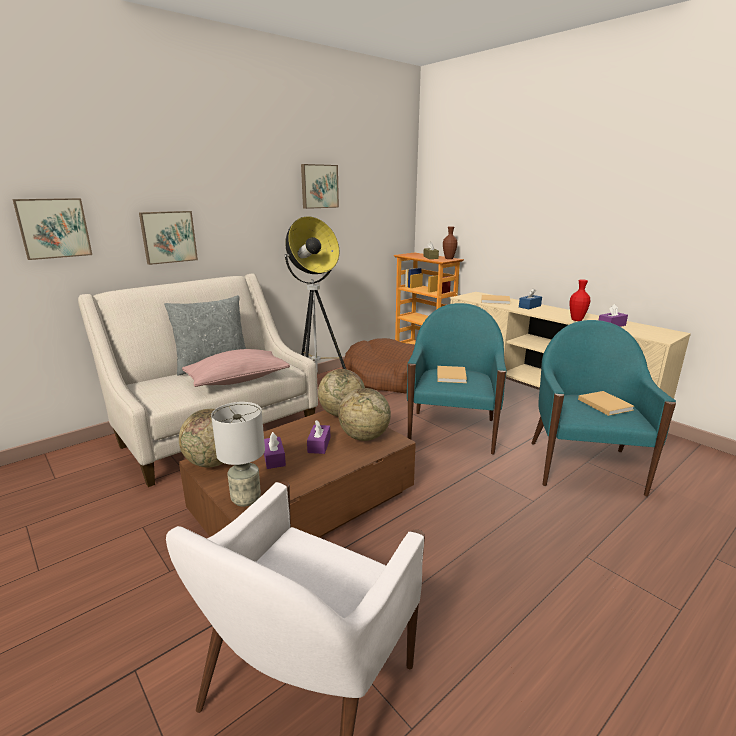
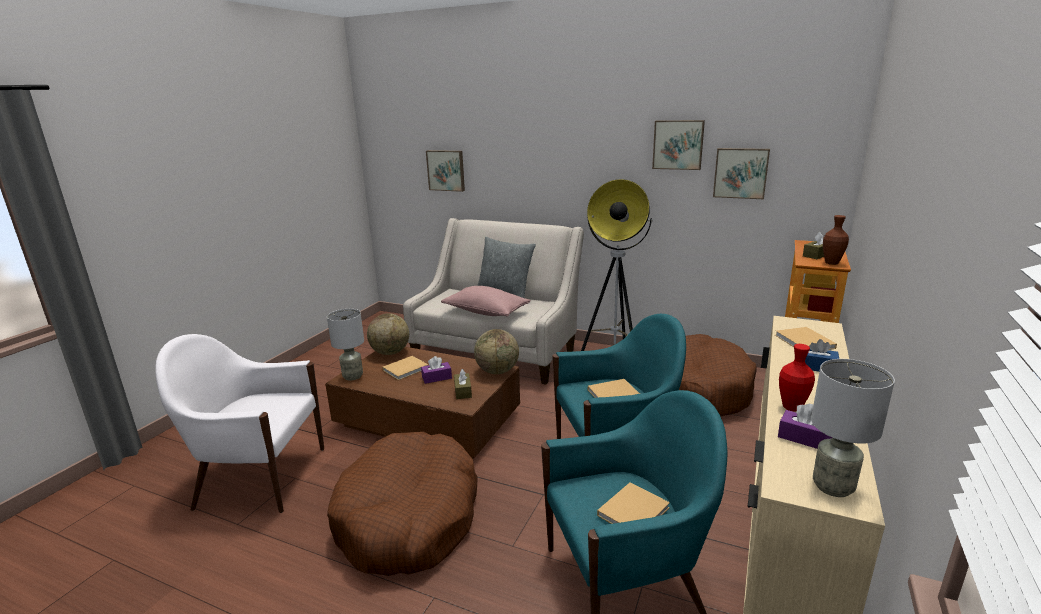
camera: 65 degrees right, 0 degrees up
(168, 237) = (516, 184): picture -> picture (740, 173)
(274, 458) = (406, 369): purple tissue box -> beige book
(364, 437) = (463, 391): globe -> brown tissue box
(472, 551) = (409, 517): none -> brown dog bed
(660, 332) = (832, 487): none -> grey table lamp

